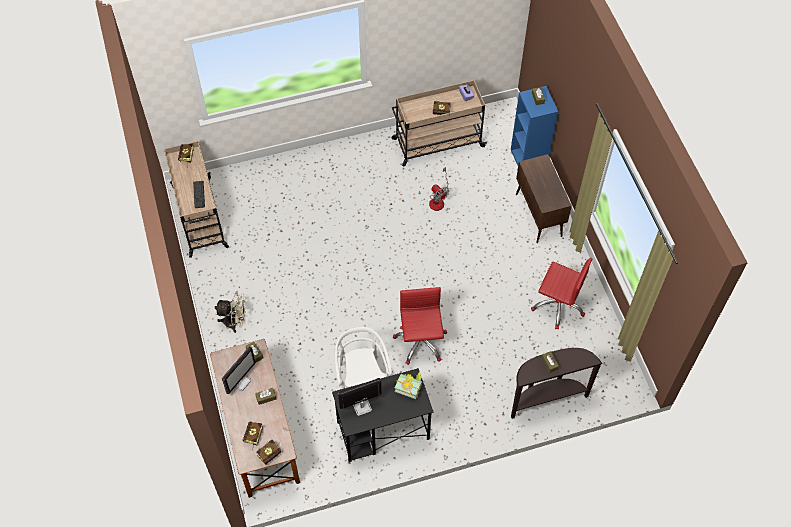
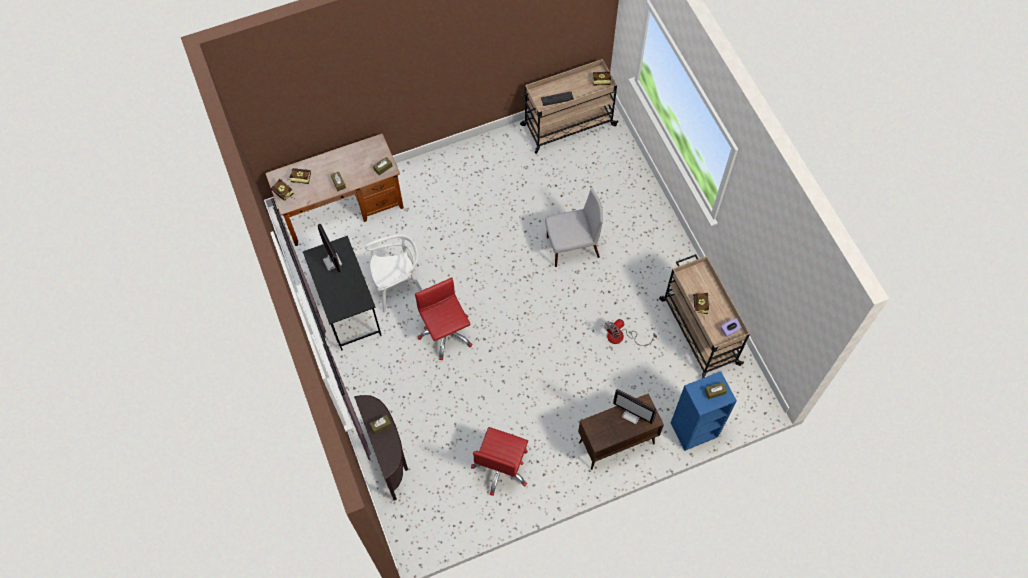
camera: 85 degrees right, 5 degrees up
(235, 322) = (454, 172): beige fan -> none
(240, 381) = (354, 161): monitor -> monitor (632, 414)
(340, 228) = (571, 247): none -> grey chair
(409, 386) = (355, 300): book -> none
(420, 342) = (446, 334): red office chair -> red office chair turned 105 degrees counterclockwise

